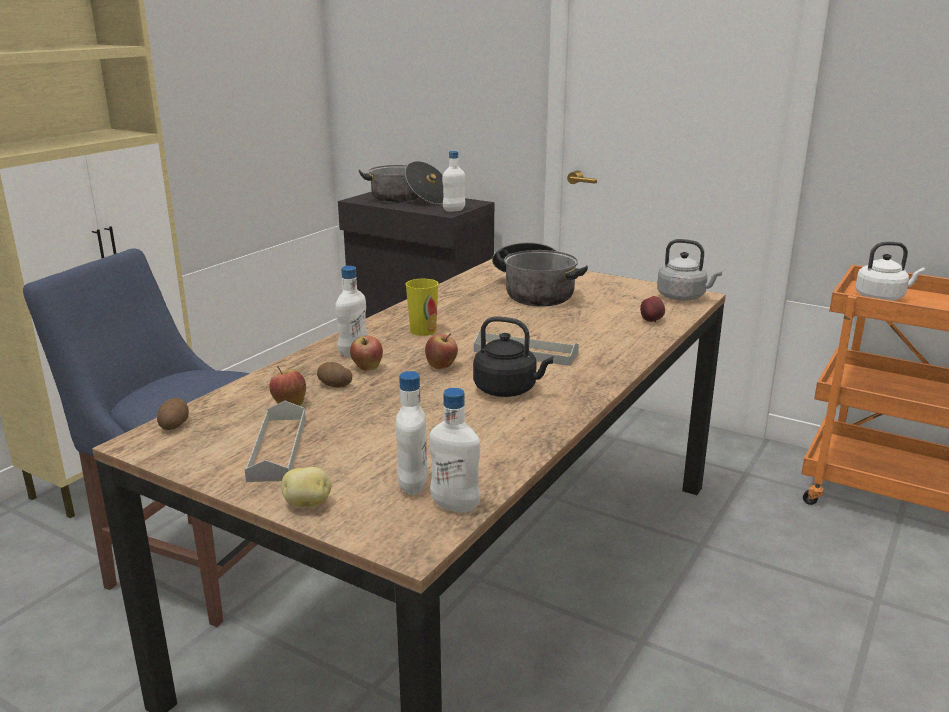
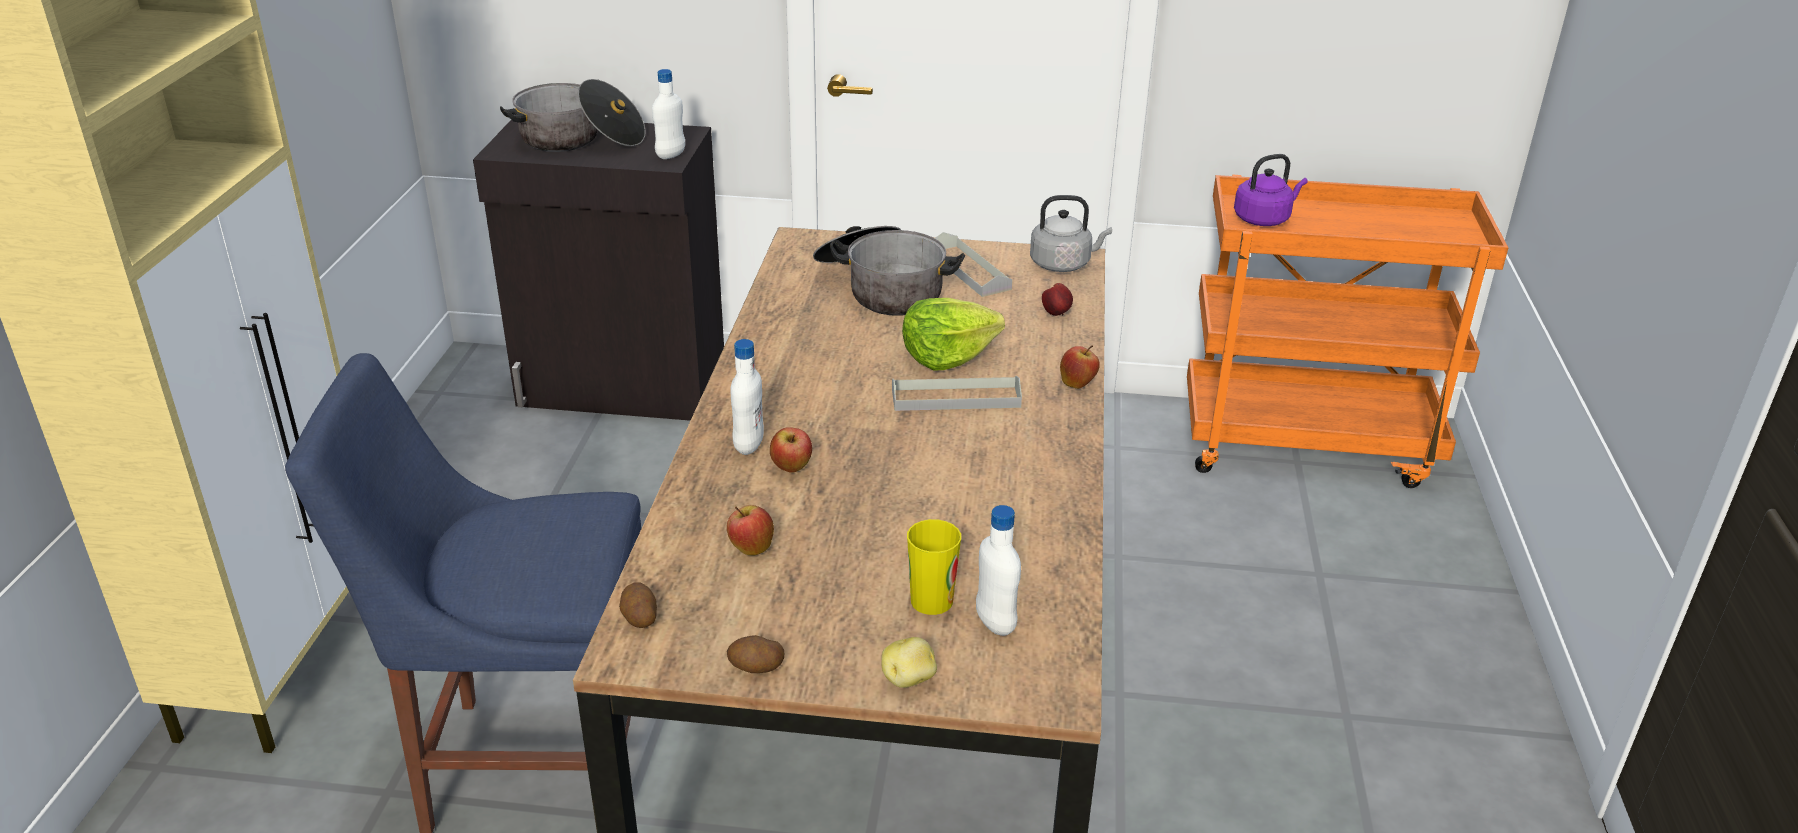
camera: 25 degrees left, 10 degrees up
(277, 448) = (801, 615): grey tray -> grey tray (969, 270)
(334, 385) = (776, 505): potato -> potato (756, 667)
(423, 331) = (803, 389): cup -> cup (931, 601)
(441, 366) = (877, 443): apple -> apple (1078, 384)
(455, 506) = (1059, 636): white bottle -> none
(508, 390) = (983, 462): black kettle -> none
(544, 330) = (947, 356): none -> lettuce
(882, 297) = (1264, 219): white kettle -> purple kettle

